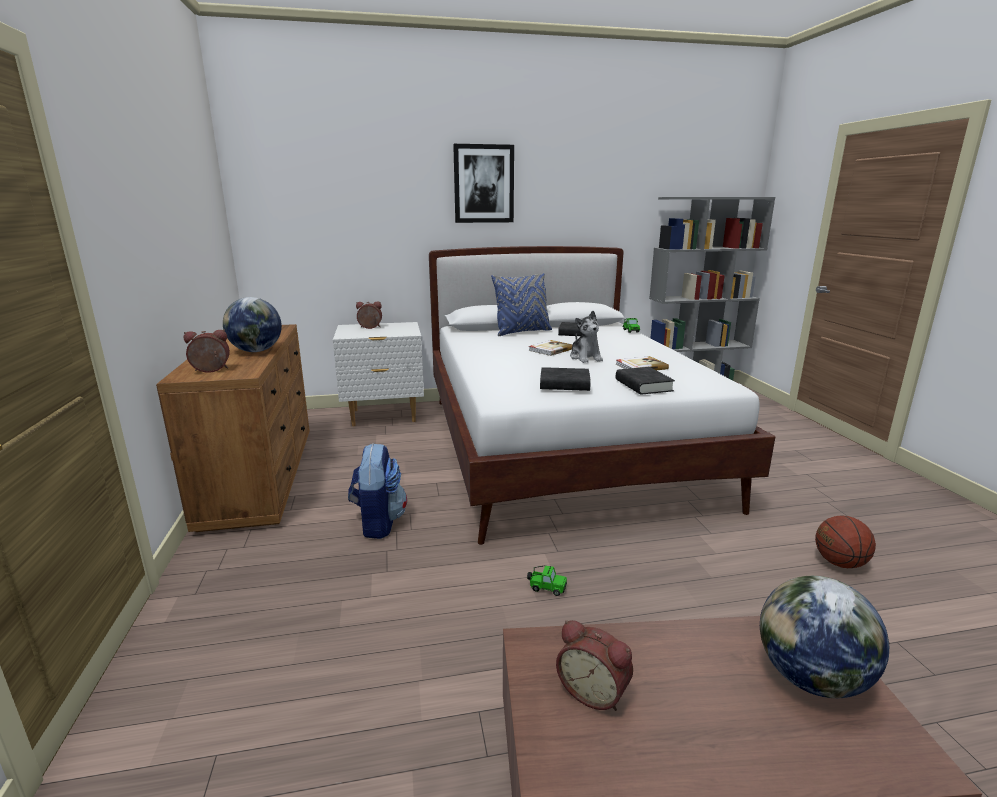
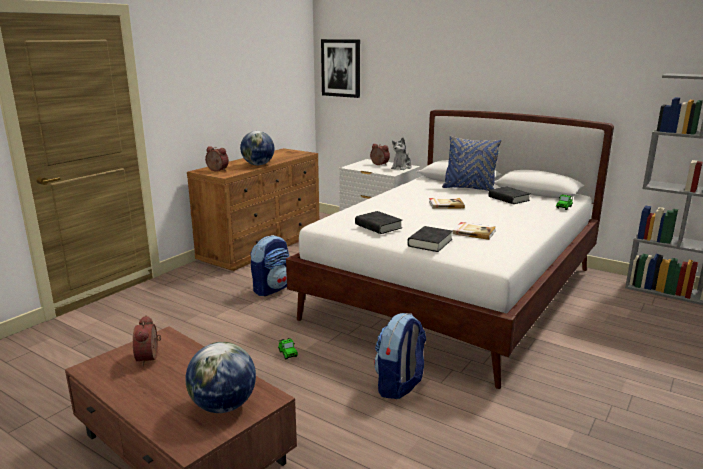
camera: 45 degrees right, 0 degrees up
(483, 184) = (484, 56): picture -> picture (341, 68)
(585, 358) = (454, 216): plush toy -> plush toy (401, 167)
(694, 556) = (399, 385): none -> backpack
(839, 563) = (494, 446): basketball -> none

